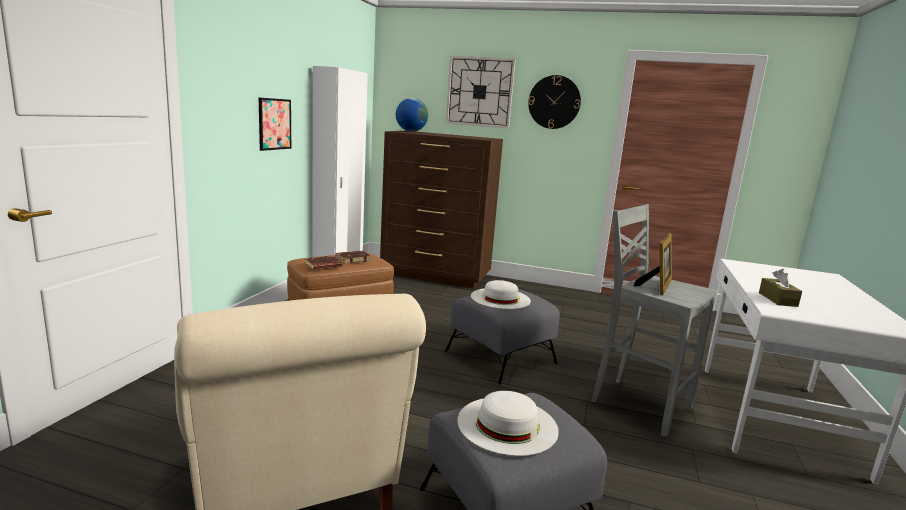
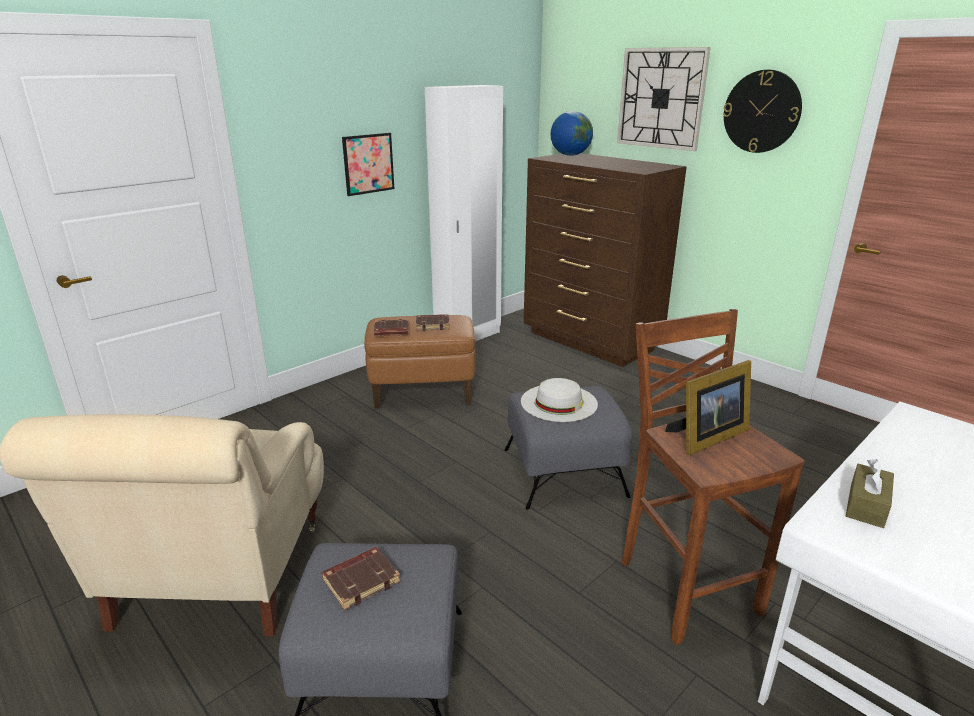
camera: 30 degrees right, 10 degrees up
(507, 424) = (361, 580): white hat -> brown book
(638, 404) = (685, 586): grey stool -> brown stool

